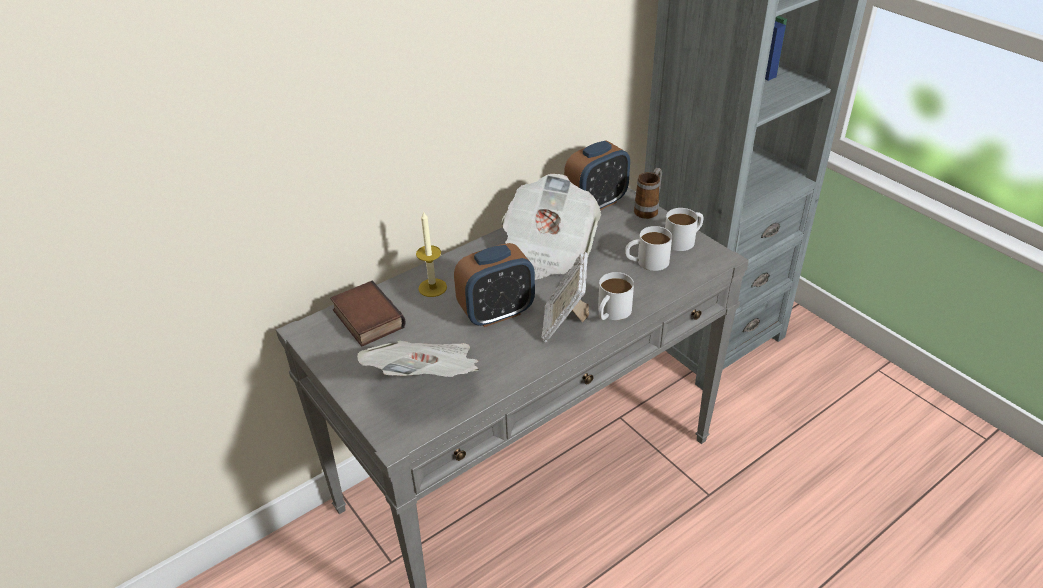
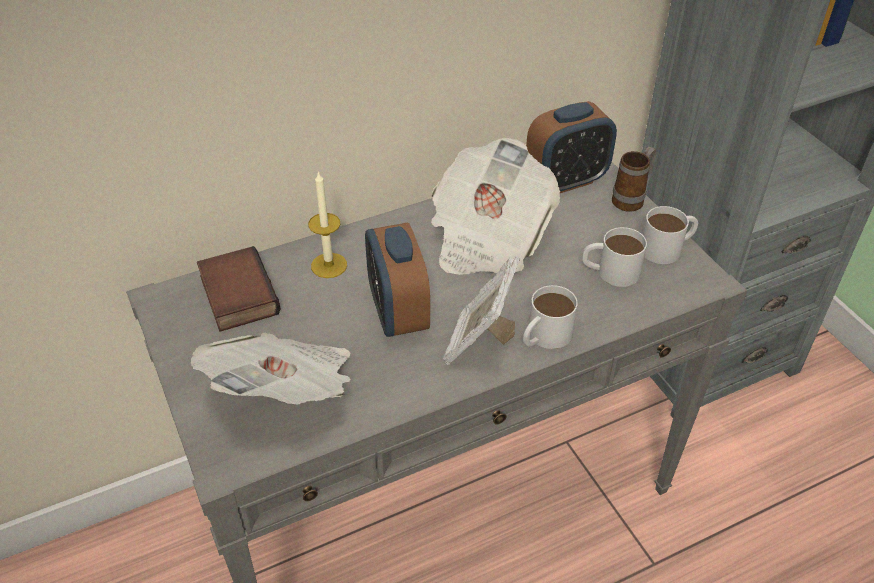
camera: 10 degrees right, 5 degrees up
(496, 313) = (398, 313): alarm clock -> alarm clock turned 90 degrees clockwise

